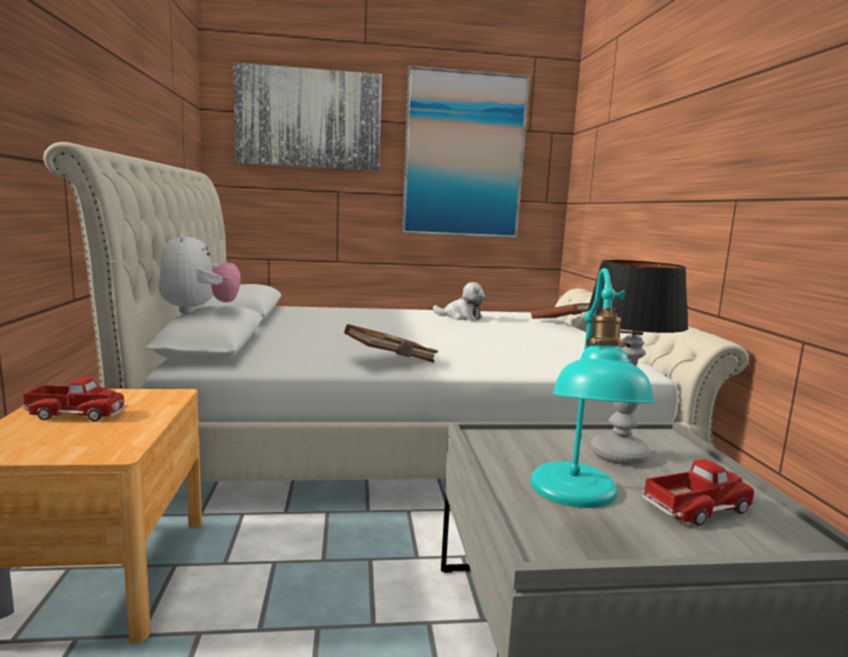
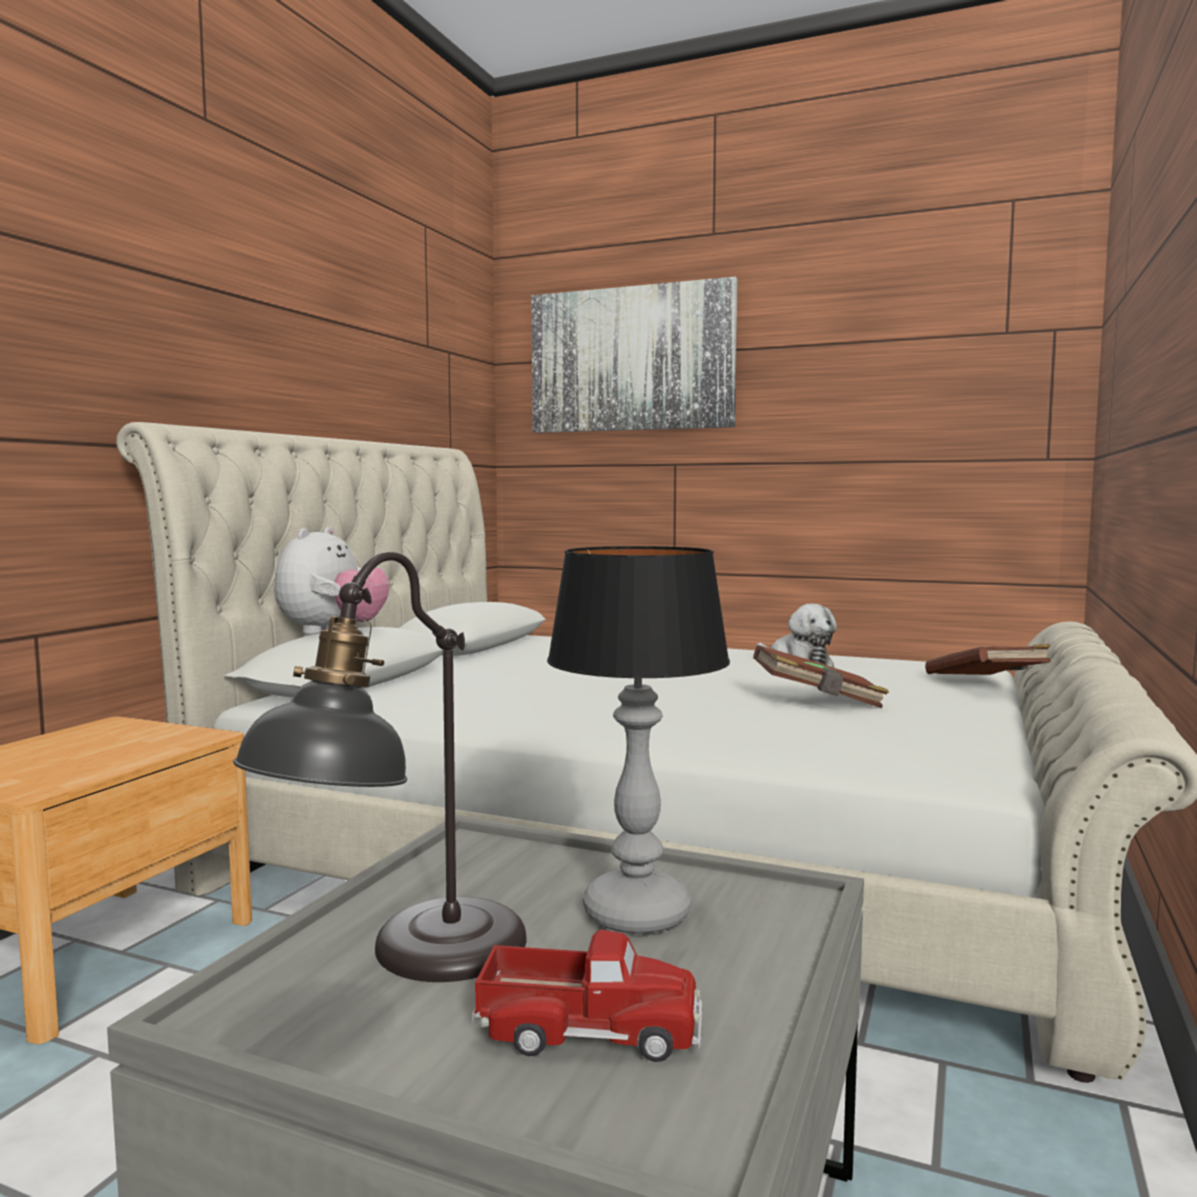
camera: 30 degrees right, 5 degrees down
(77, 414) = (79, 745): toy truck -> none
(391, 360) = (535, 719): brown book -> brown book (818, 701)
(464, 156) = (878, 389): picture -> none
(580, 505) = (402, 972): turquoise table lamp -> grey table lamp

